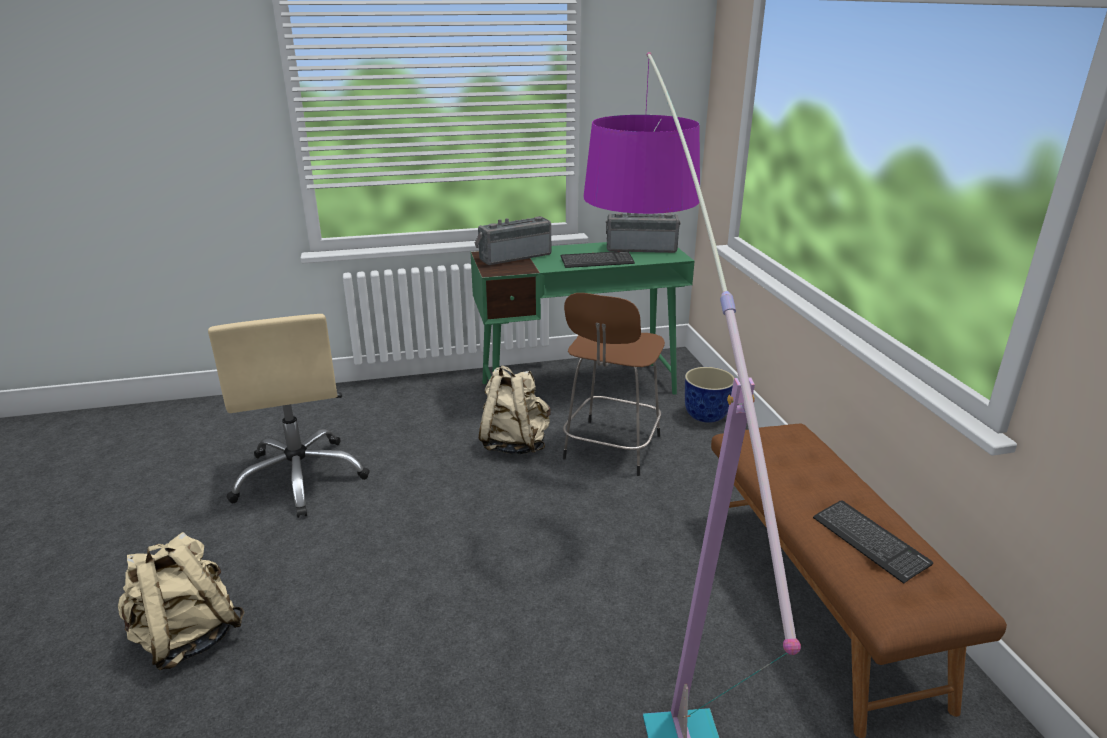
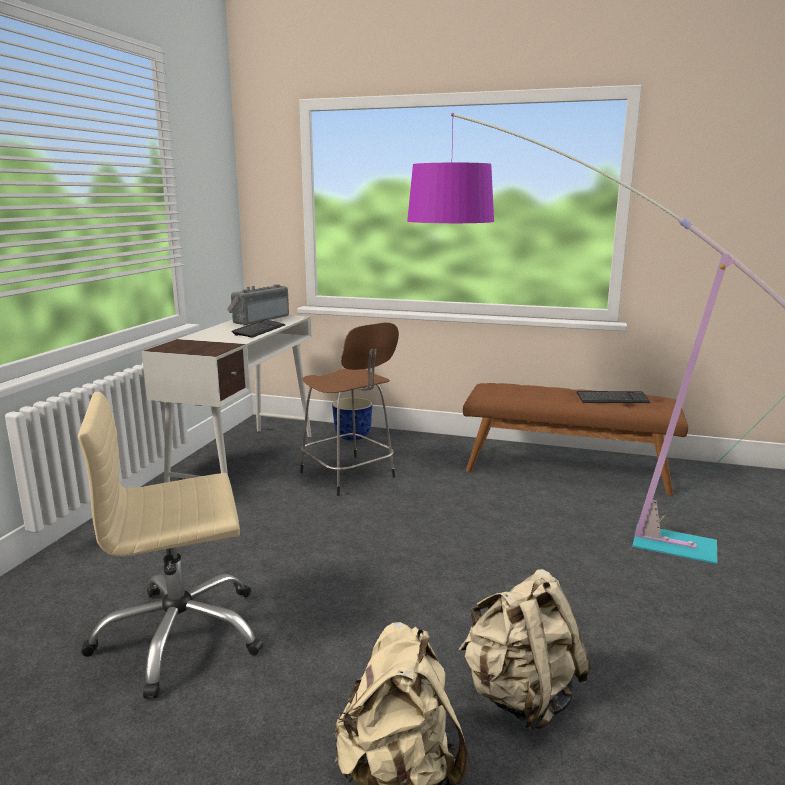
camera: 60 degrees left, 10 degrees down
(301, 477) = (180, 636): beige office chair -> beige office chair turned 150 degrees clockwise
(514, 256) = (190, 343): radio -> none
(514, 444) = (289, 508): beige backpack -> beige backpack (520, 696)
(579, 388) = (246, 462): green desk -> white desk

